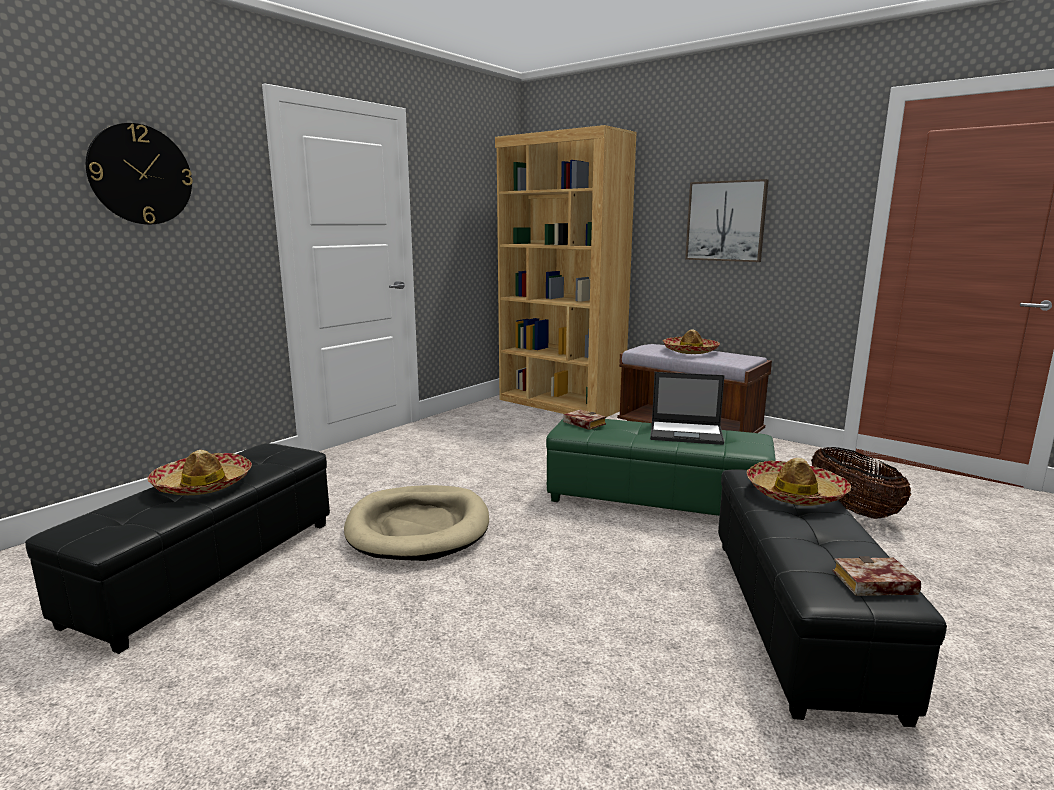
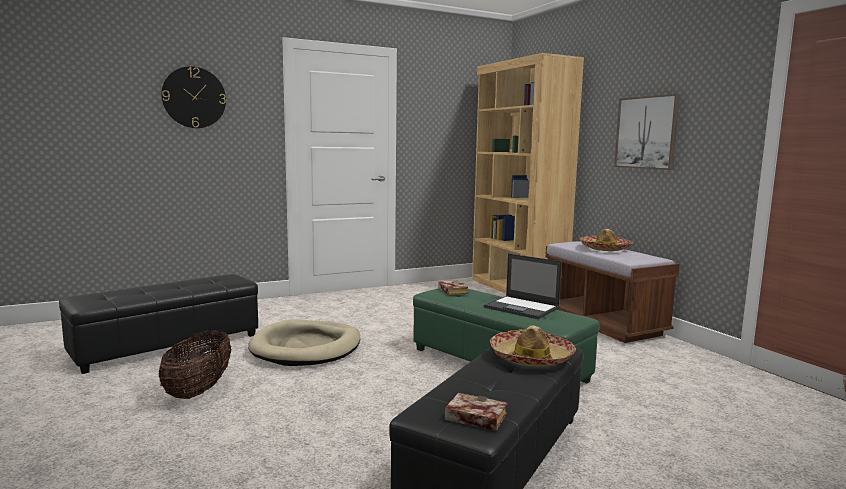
camera: 25 degrees right, 5 degrees down
(203, 485) = (167, 288): hat -> none
(852, 509) = (673, 405): basket -> basket (199, 390)

